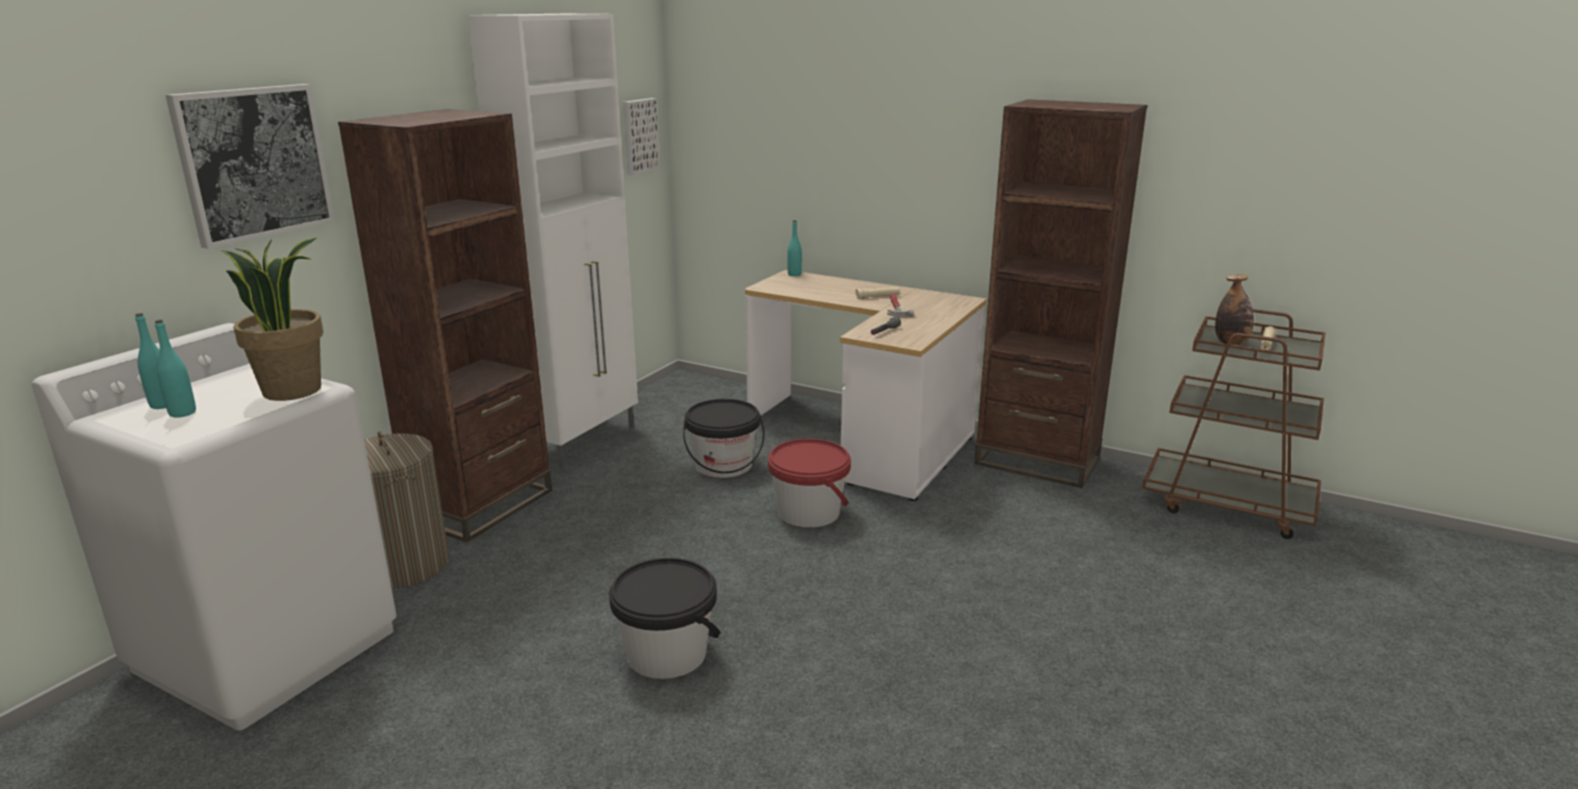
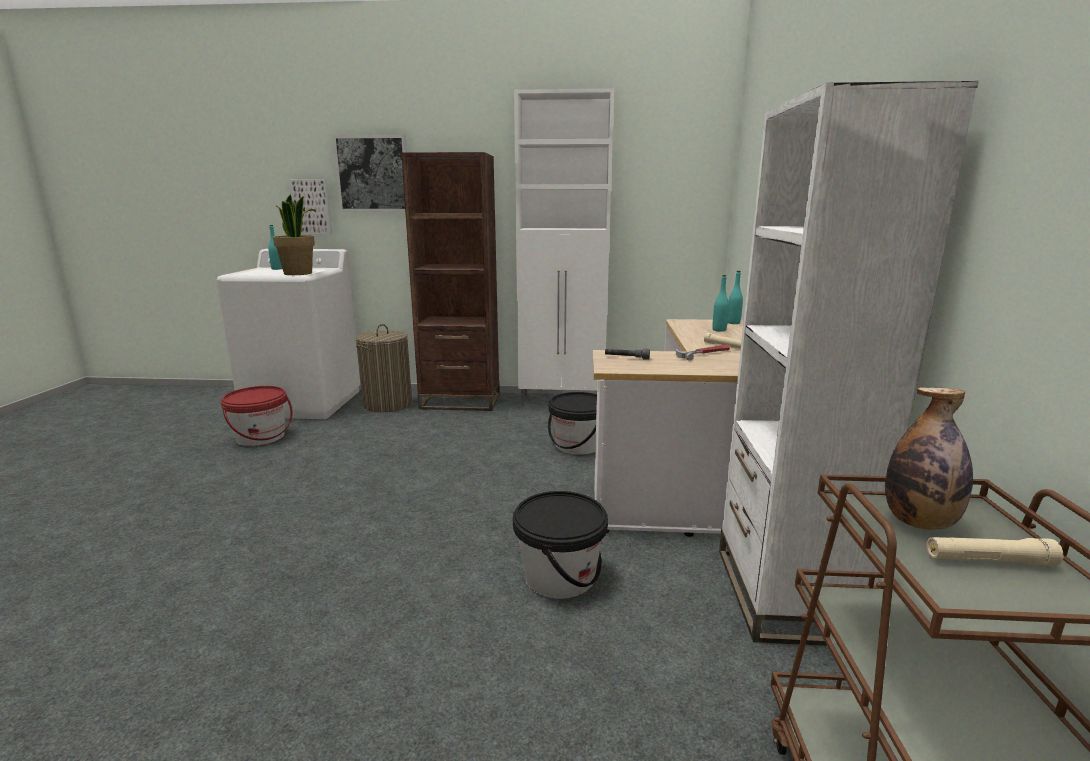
camera: 65 degrees right, 5 degrees down
(182, 413) = (267, 271): turquoise bottle -> turquoise bottle (719, 330)
(639, 135) = (691, 196): picture -> picture (312, 207)
(667, 653) = (317, 486): black bucket -> black bucket (560, 576)
(809, 512) = (535, 490): red bucket -> red bucket (260, 437)
(1037, 461) = (782, 594): brown bookcase -> white bookcase

